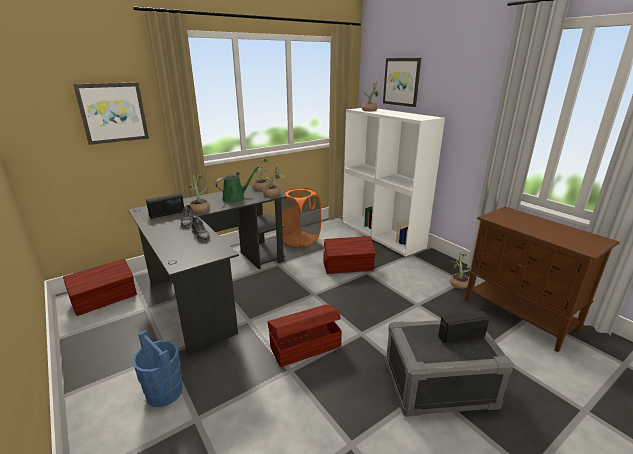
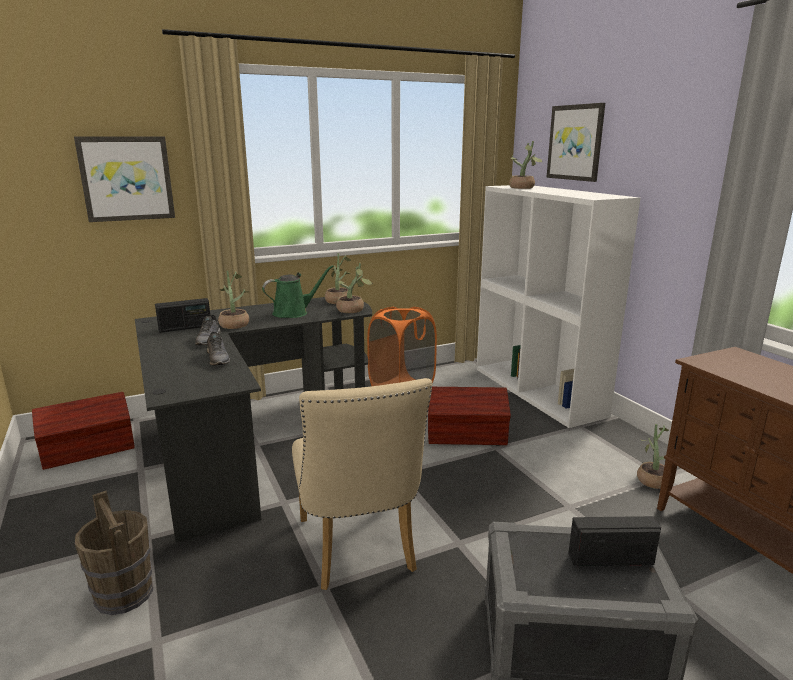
camera: 10 degrees right, 5 degrees down
(164, 392) = (124, 594): blue bucket -> brown bucket
(304, 346) = (358, 551): brown storage box -> beige chair

